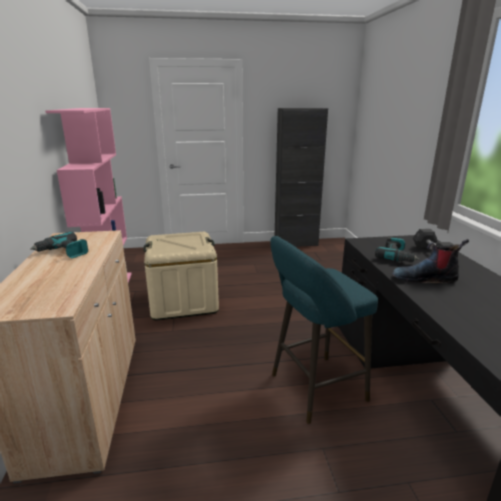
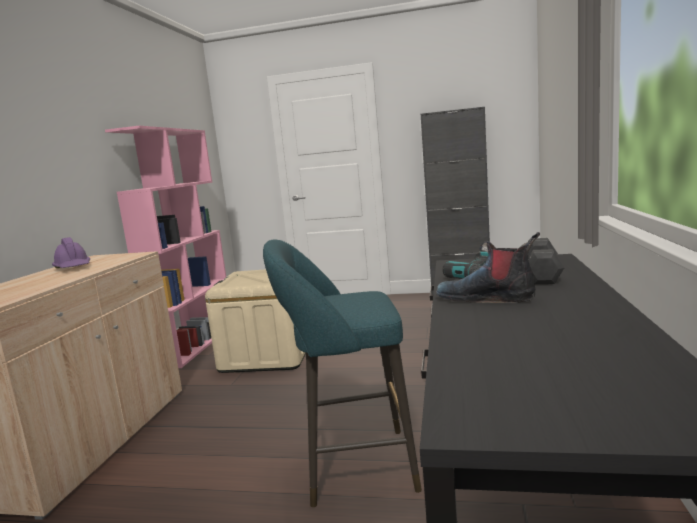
camera: 20 degrees right, 10 degrees down
(63, 252) = (73, 268): power drill -> purple hard hat

